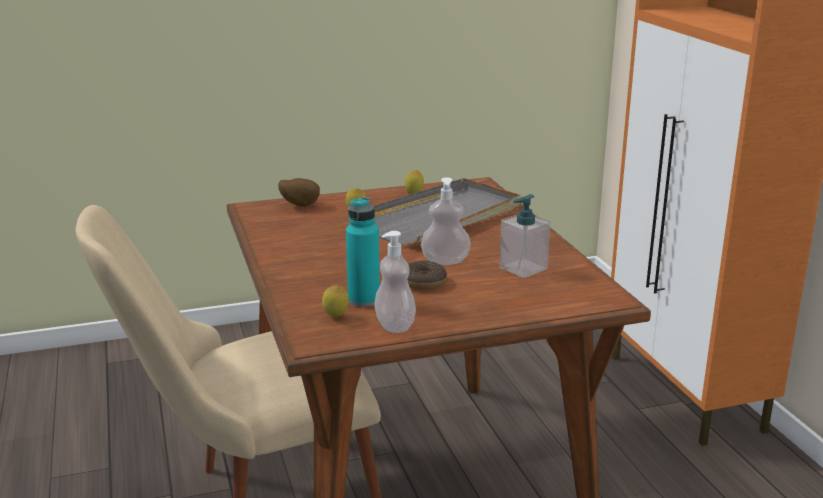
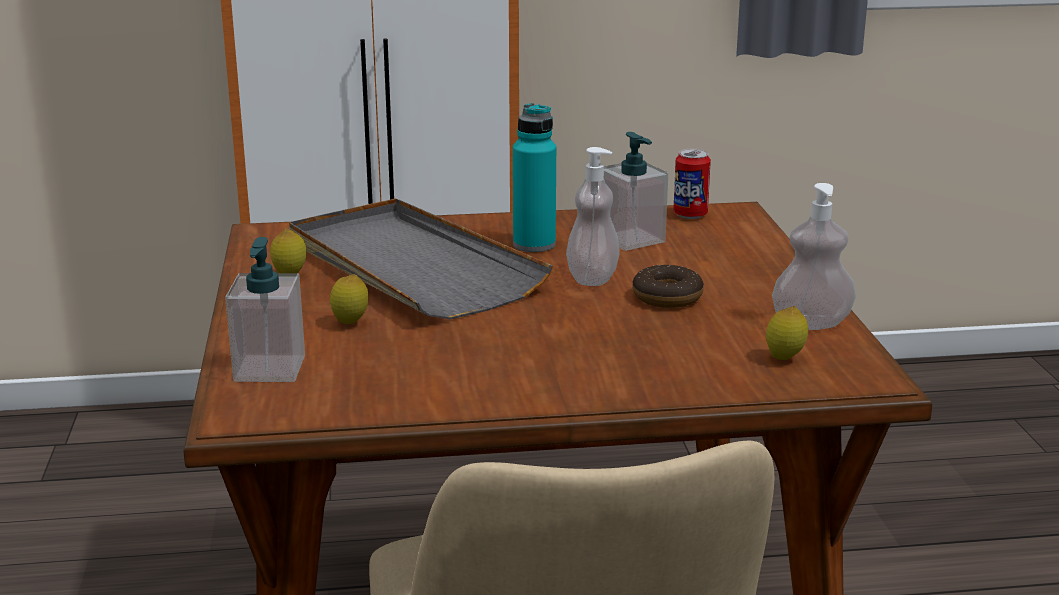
camera: 80 degrees left, 0 degrees up
(300, 205) = (269, 369): potato -> soap dispenser
(363, 300) = (725, 338): turquoise bottle -> turquoise bottle (534, 245)
(588, 284) = (690, 215): none -> can

